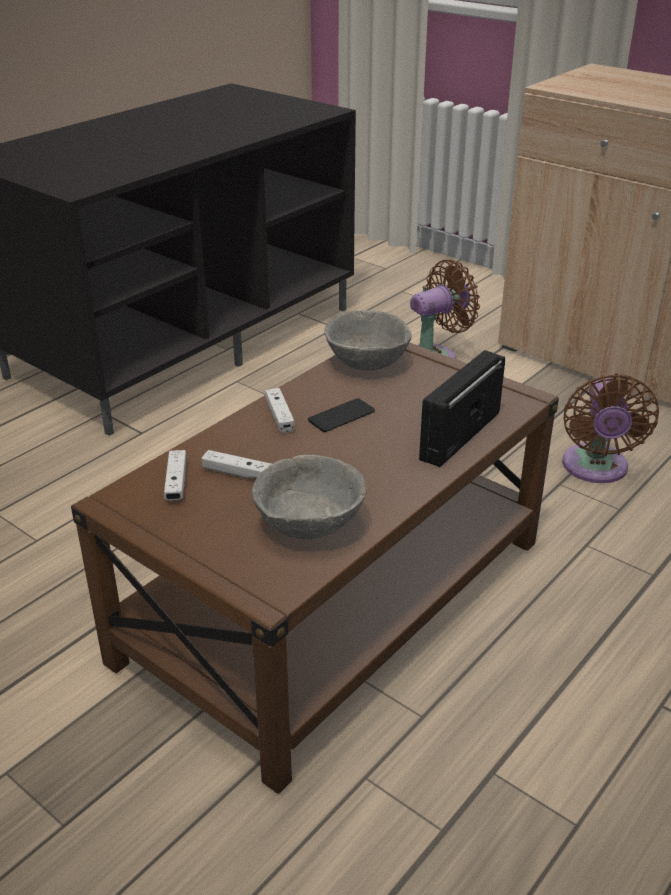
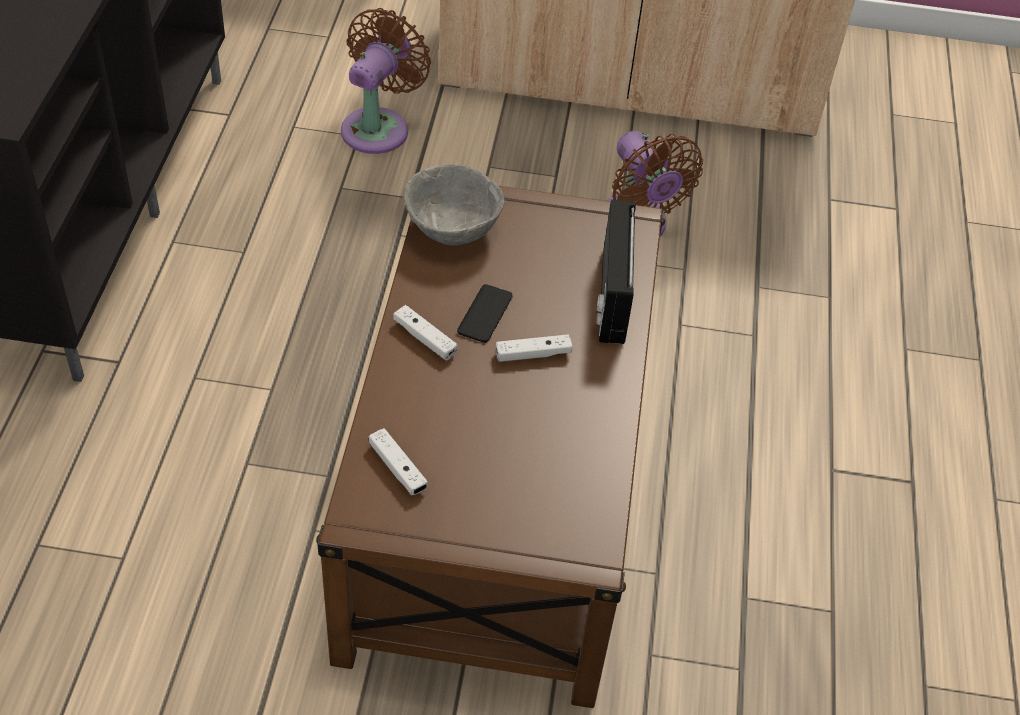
camera: 35 degrees left, 15 degrees up
(237, 473) = (446, 430): white game controller -> white game controller (533, 354)
(311, 526) = (566, 463): grey bowl -> none

